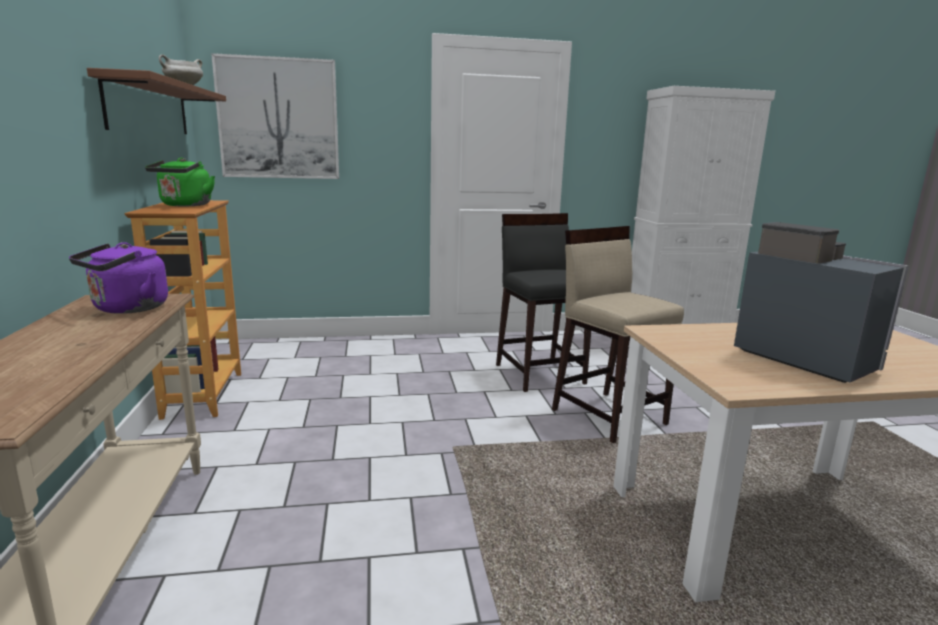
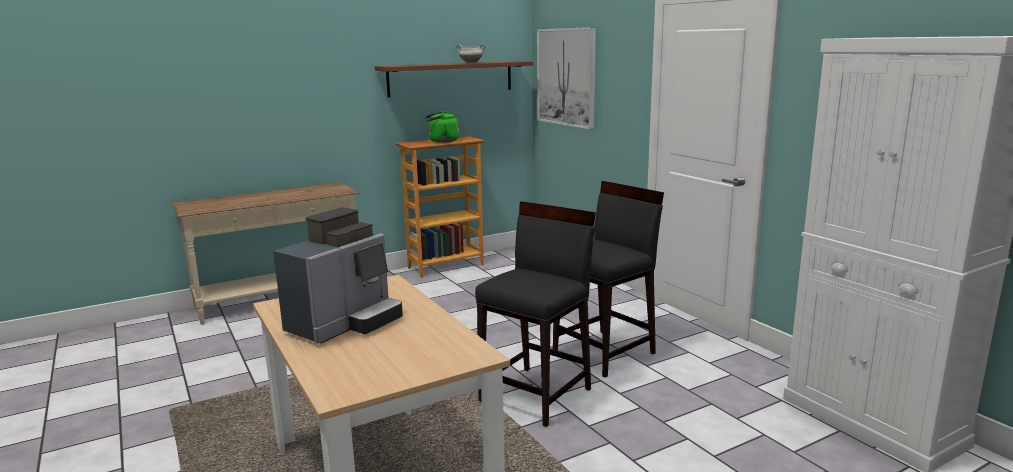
camera: 70 degrees right, 0 degrees up
(127, 309) = (320, 191): purple kettle -> none
(608, 416) = (537, 395): beige stool -> black stool

